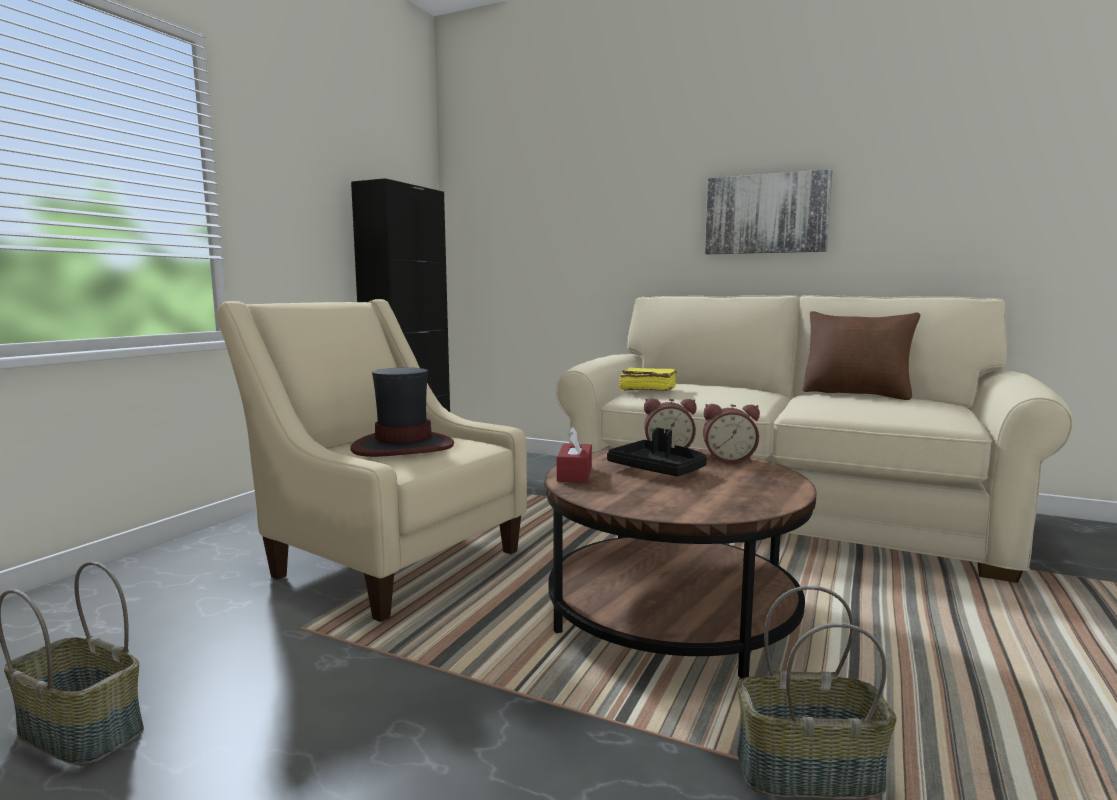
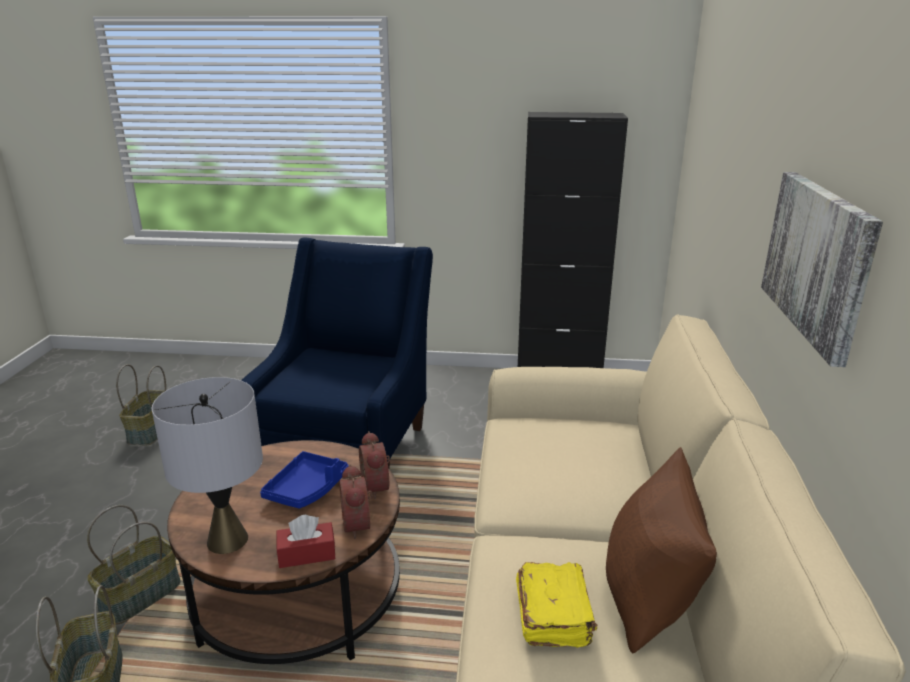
camera: 70 degrees right, 15 degrees up
(386, 560) = (348, 440): beige armchair -> blue armchair
(402, 446) = (335, 372): hat -> none
(574, 474) = (284, 453): red tissue box -> red tissue box (306, 554)
(625, 732) = (141, 595): none -> basket
(647, 390) = (540, 427): yellow book -> yellow book (554, 616)
(658, 470) = (307, 489): black tray -> blue tray
(743, 499) = (227, 540): none -> grey table lamp

